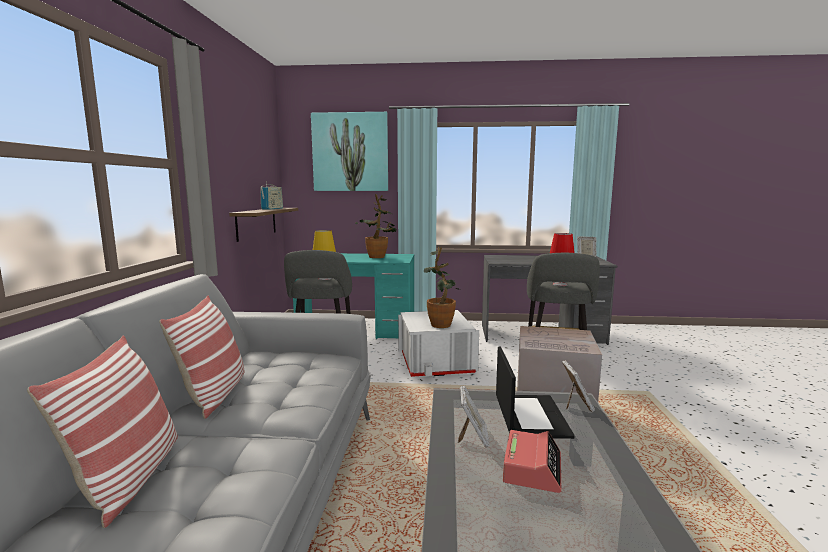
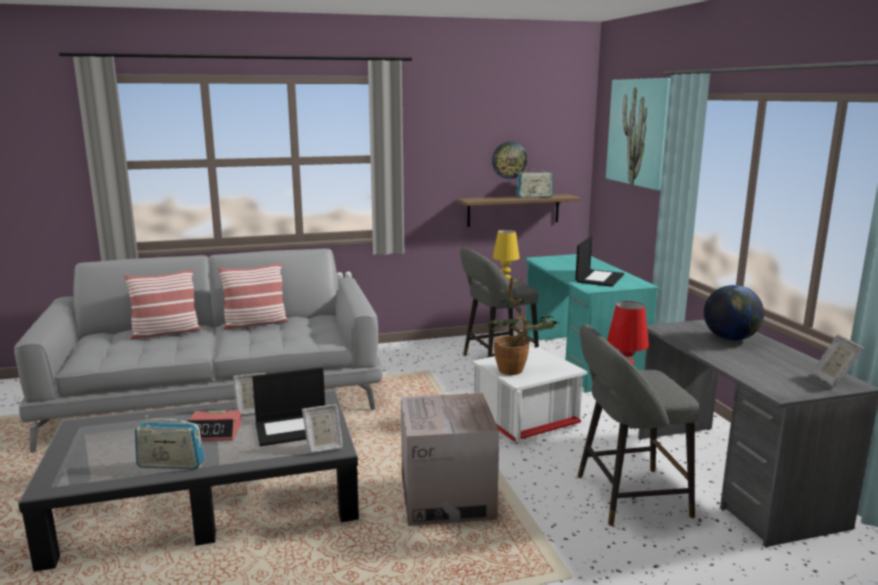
camera: 70 degrees right, 5 degrees up
(251, 175) = (509, 160): none -> wall clock
(378, 257) = (599, 278): potted plant -> laptop
(521, 258) = (730, 338): none -> globe
(629, 507) = (171, 464): none -> radio

